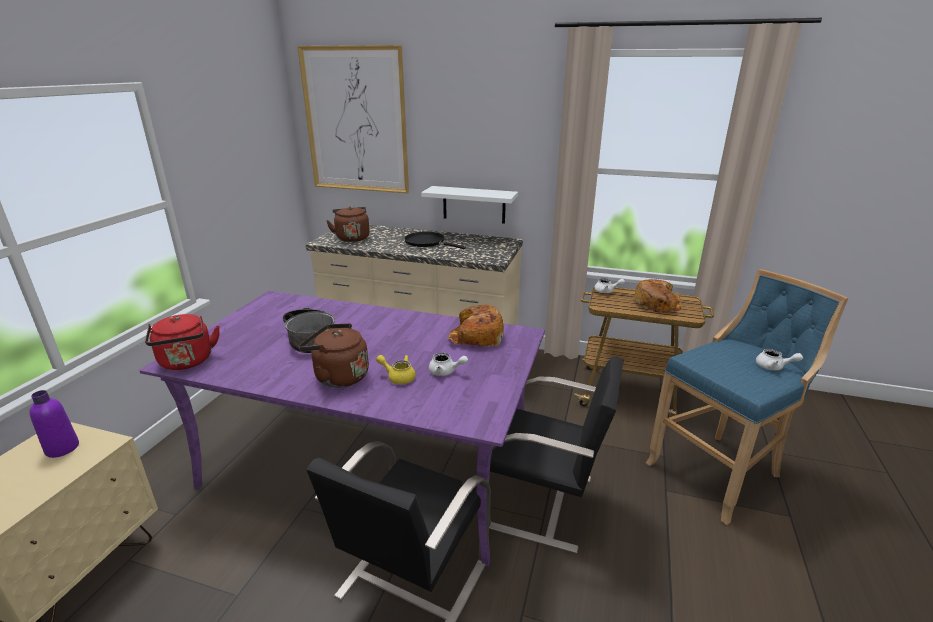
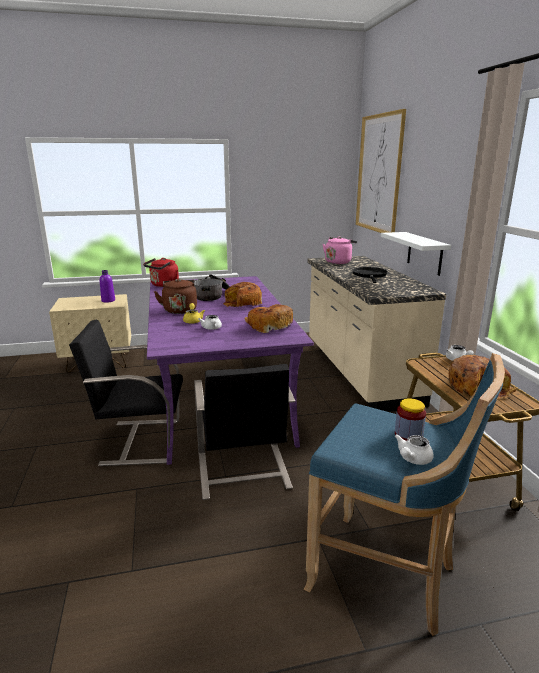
camera: 60 degrees right, 5 degrees down
(352, 238) = (338, 262): brown kettle -> pink kettle
(372, 329) = (242, 303): none -> bread
(735, 355) = (408, 434): none -> jar
(773, 367) = (412, 459): white teapot -> white teapot turned 45 degrees clockwise

